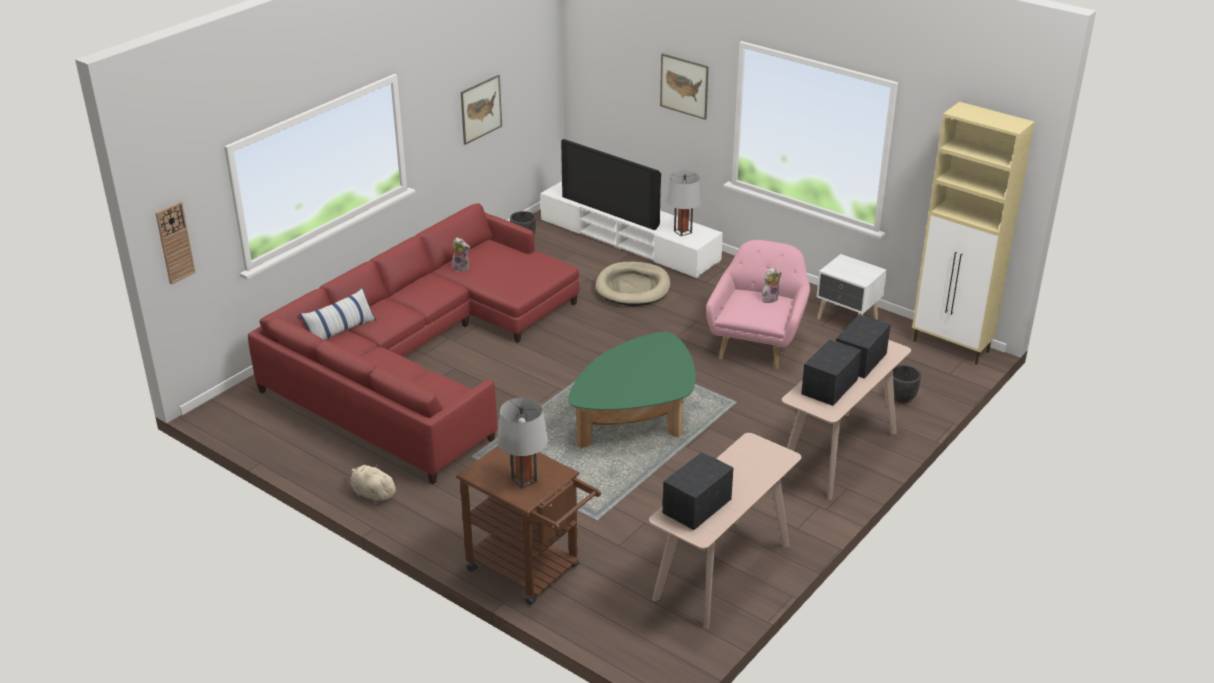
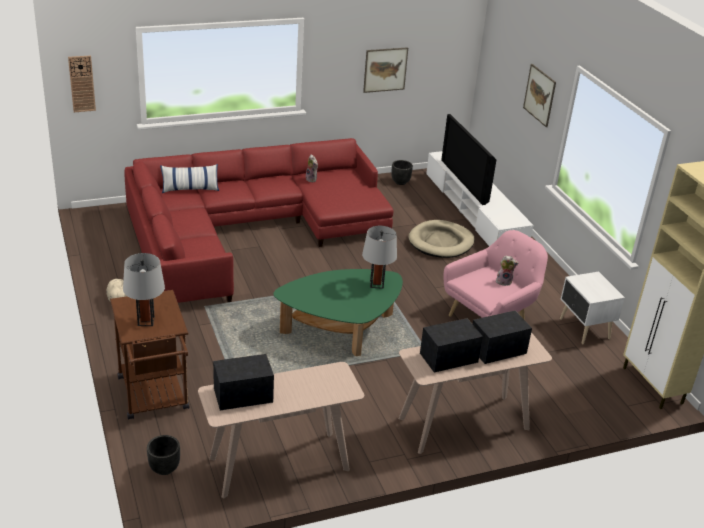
camera: 30 degrees right, 0 degrees up
(682, 232) = (502, 213): grey table lamp -> grey table lamp (376, 284)
(901, 398) = (563, 406): black planter -> black planter (164, 469)

